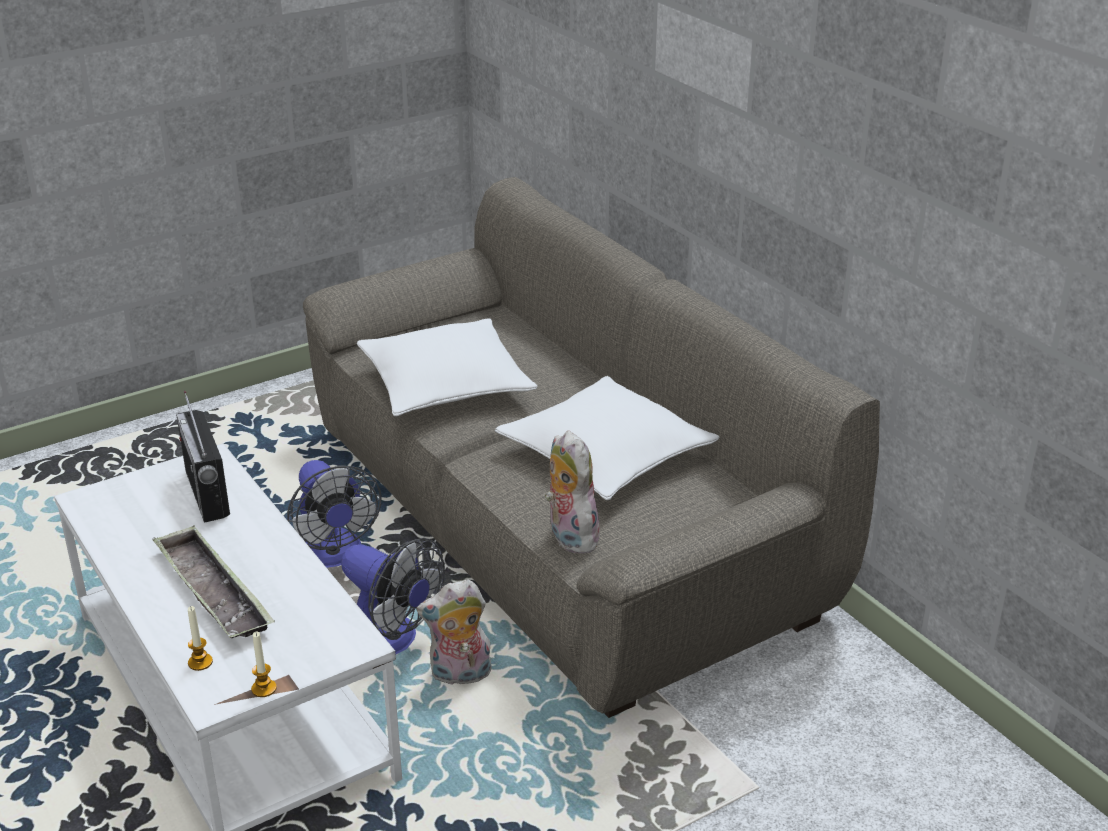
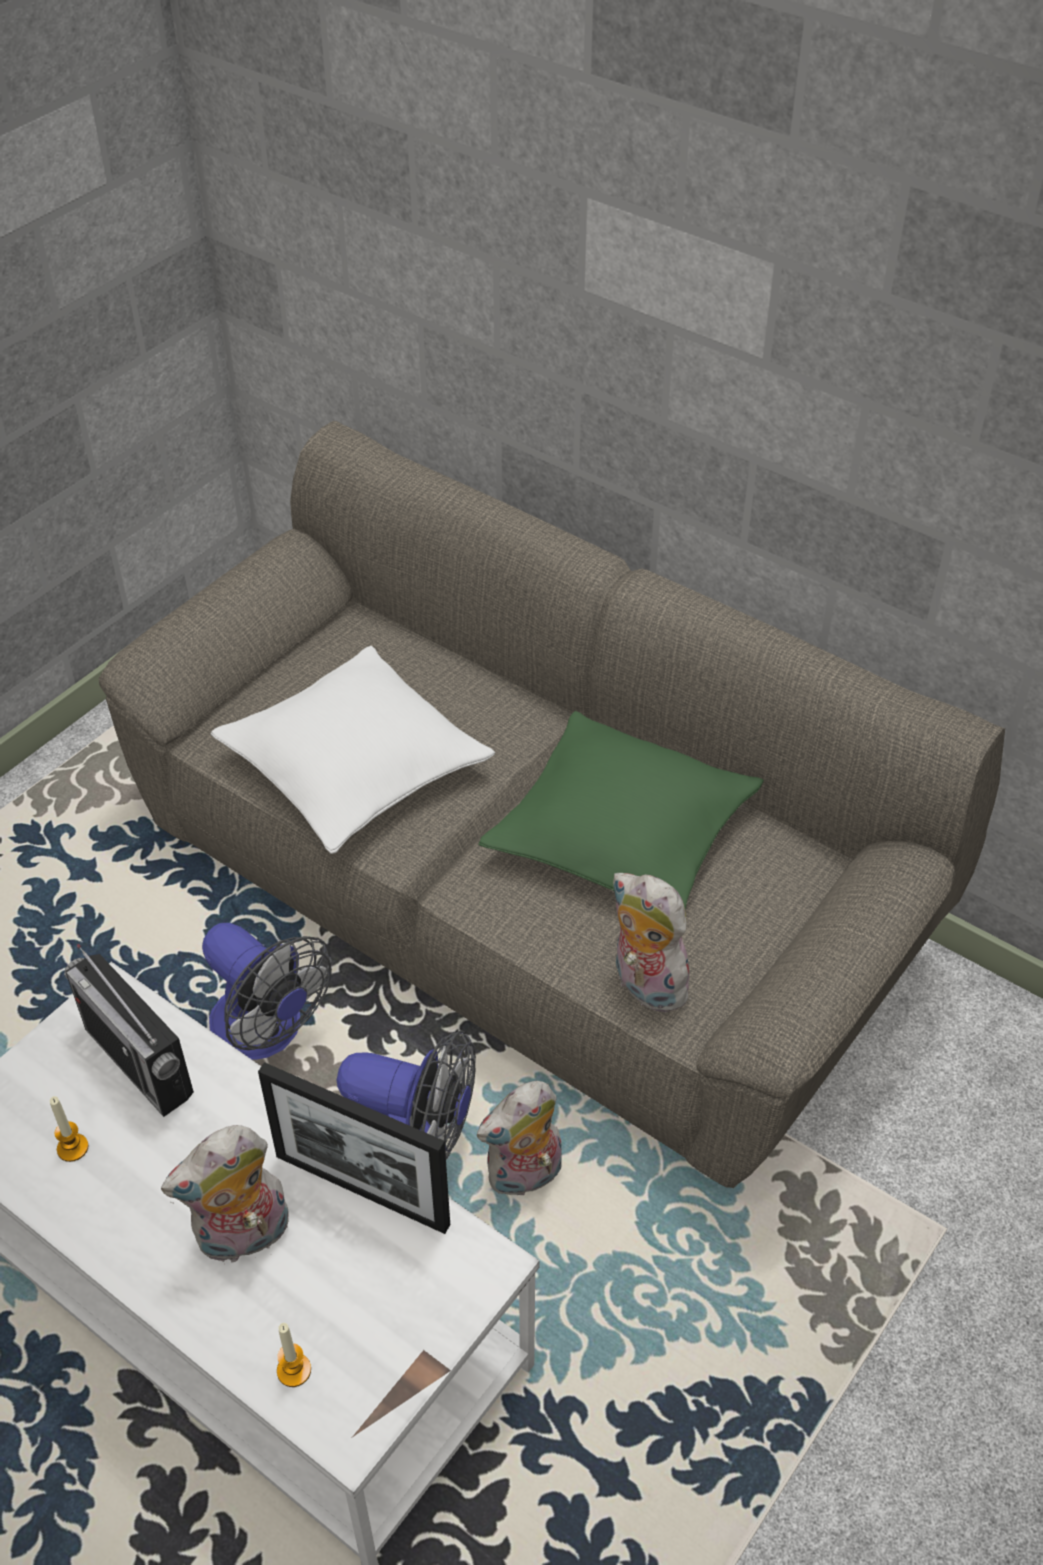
camera: 20 degrees left, 15 degrees up
(213, 591) = (243, 1237): tray -> plush toy
(264, 688) = (404, 1386): candle -> candle (72, 1148)
(303, 587) = (362, 1190): none -> picture frame
(606, 455) = (622, 834): white pillow -> green pillow

